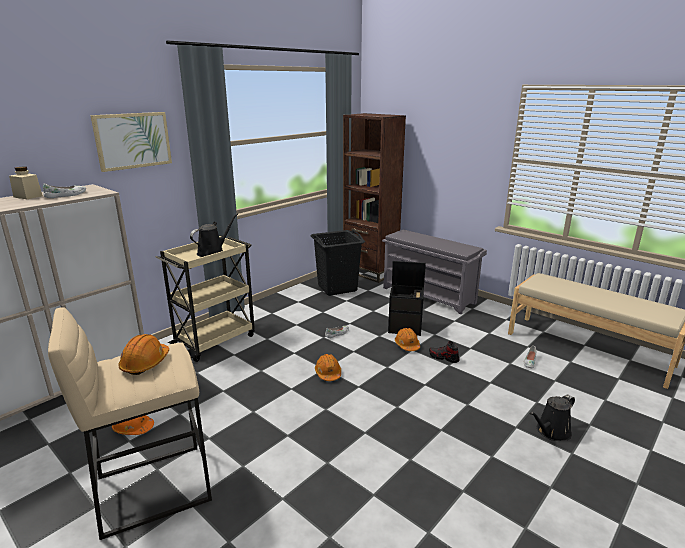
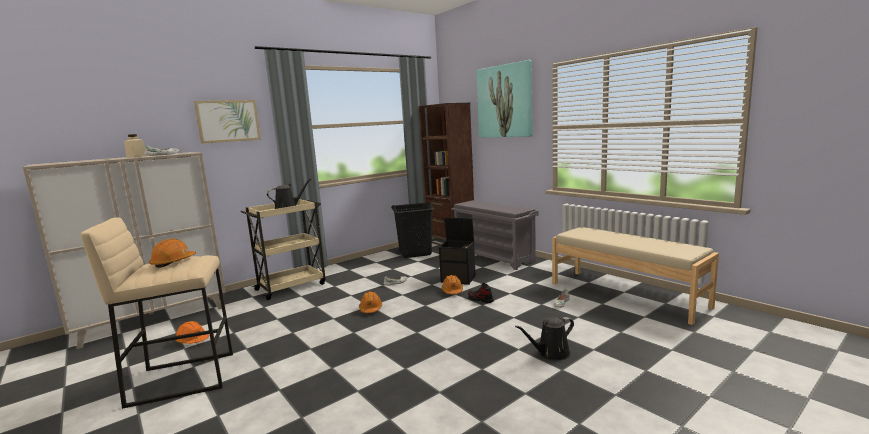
camera: 10 degrees right, 10 degrees down
(452, 120) = (505, 101): none -> picture

